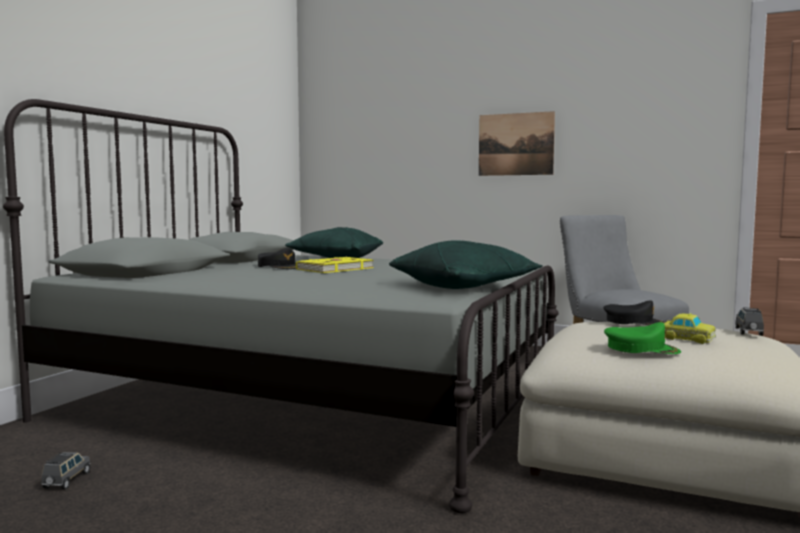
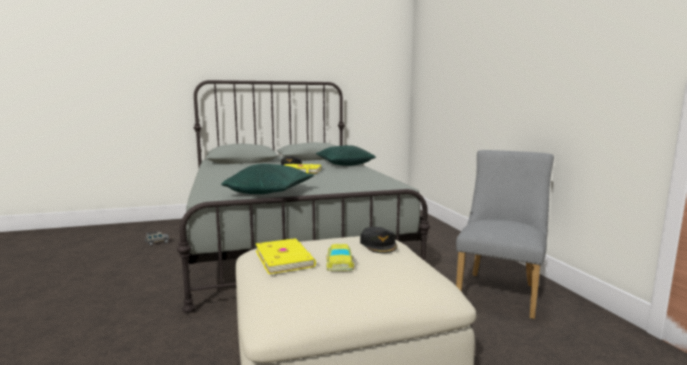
camera: 50 degrees right, 5 degrees up
(515, 144) = (503, 84): picture -> none
(641, 348) = (285, 258): green cap -> yellow book
(748, 332) = (415, 279): grey toy car -> none

